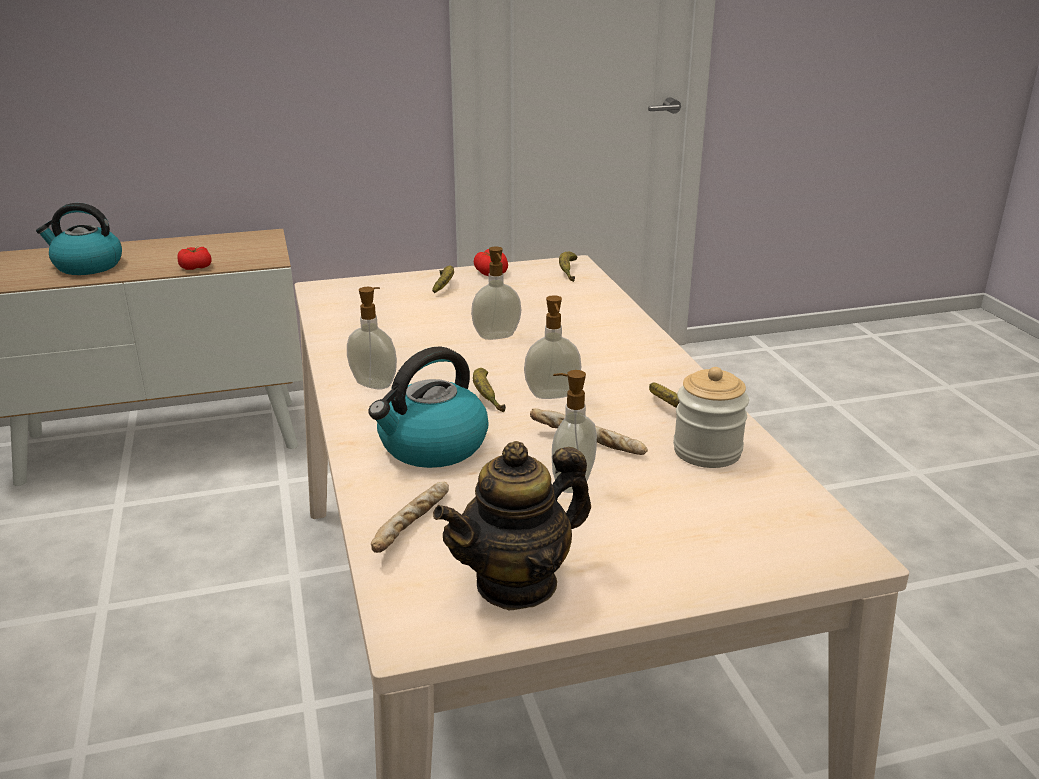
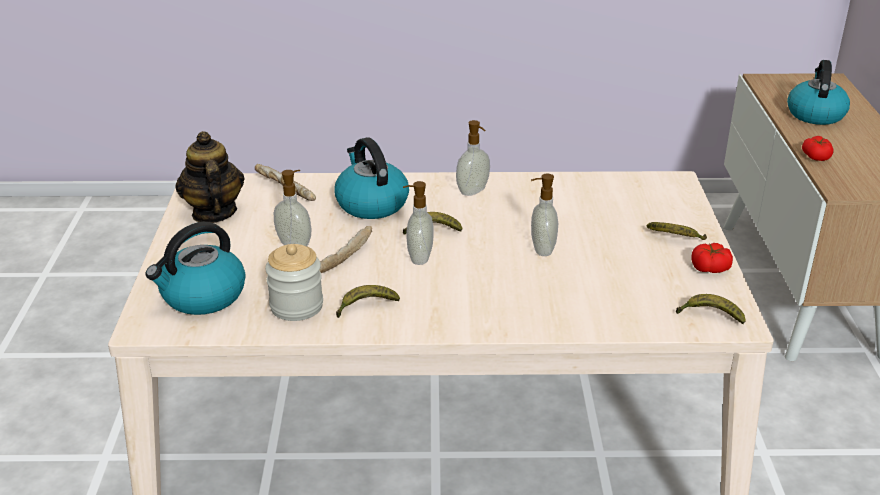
camera: 105 degrees right, 5 degrees up
(744, 525) = (202, 296): none -> kettle

